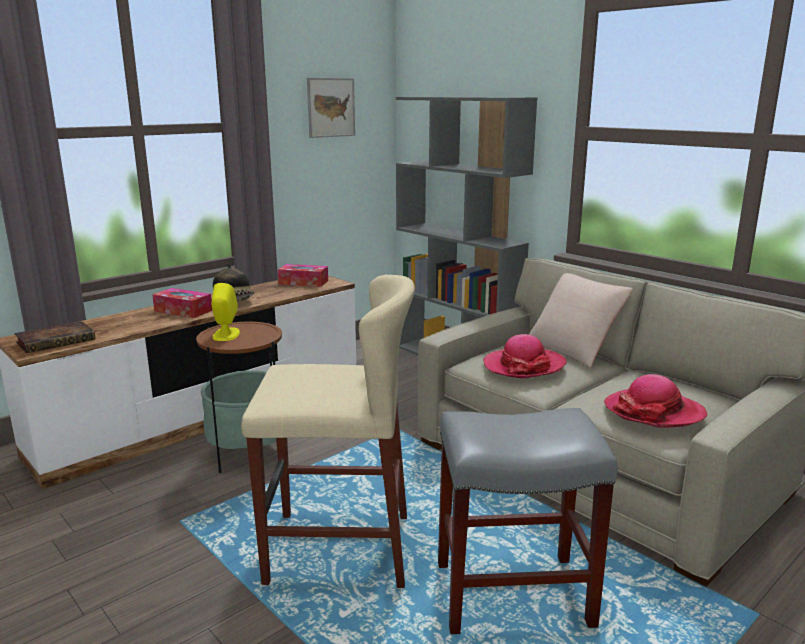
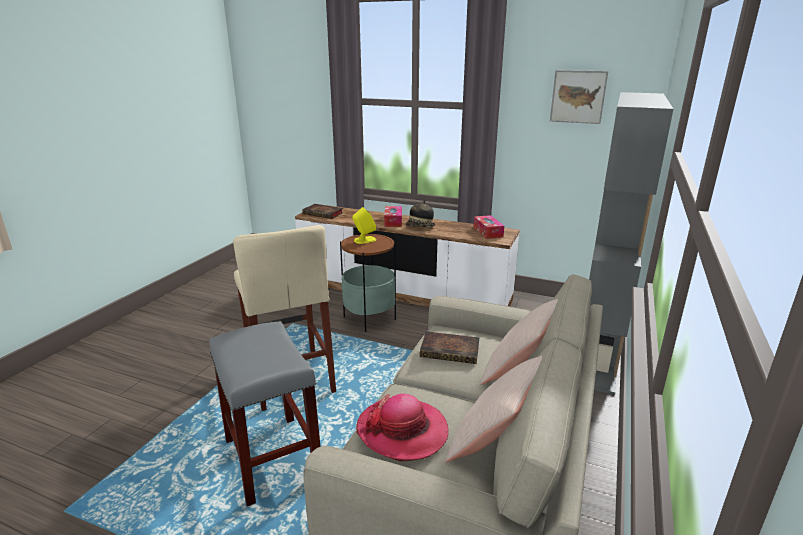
camera: 65 degrees right, 5 degrees up
(524, 366) = (451, 351): hat -> book
(676, 380) = (495, 441): none -> beige pillow

